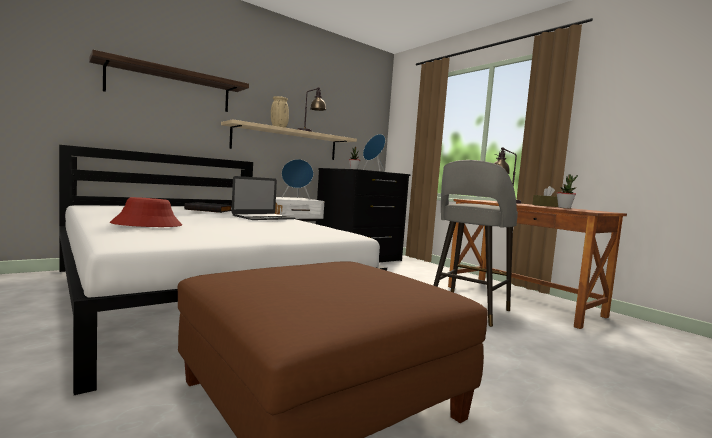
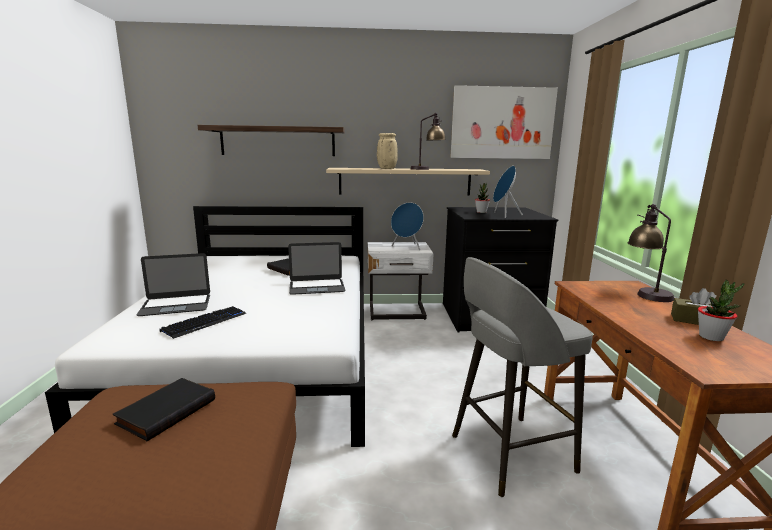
camera: 35 degrees right, 10 degrees up
(147, 225) = (176, 305): red hat -> laptop
(214, 232) = (205, 323): none -> keyboard
(306, 271) = (166, 411): none -> black book
(355, 106) = (502, 123): none -> picture

